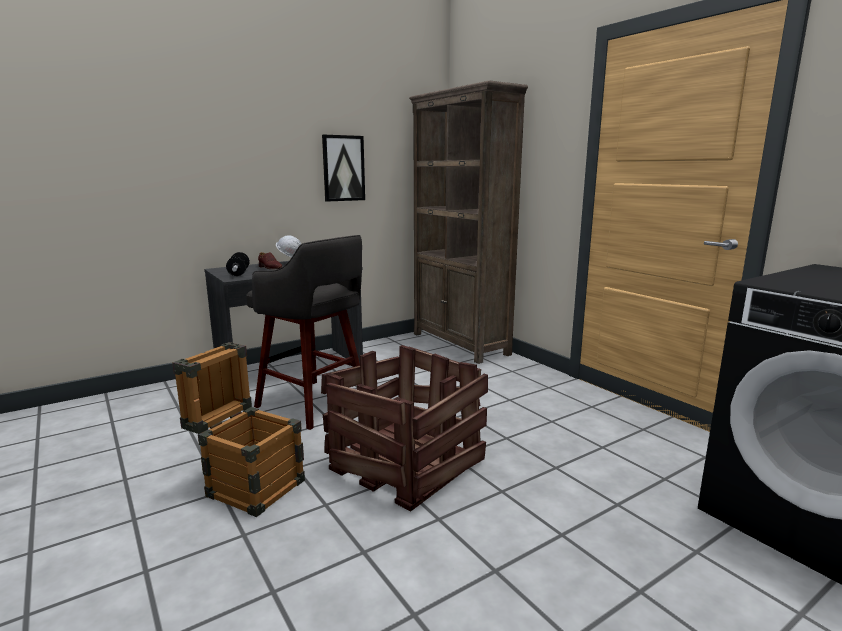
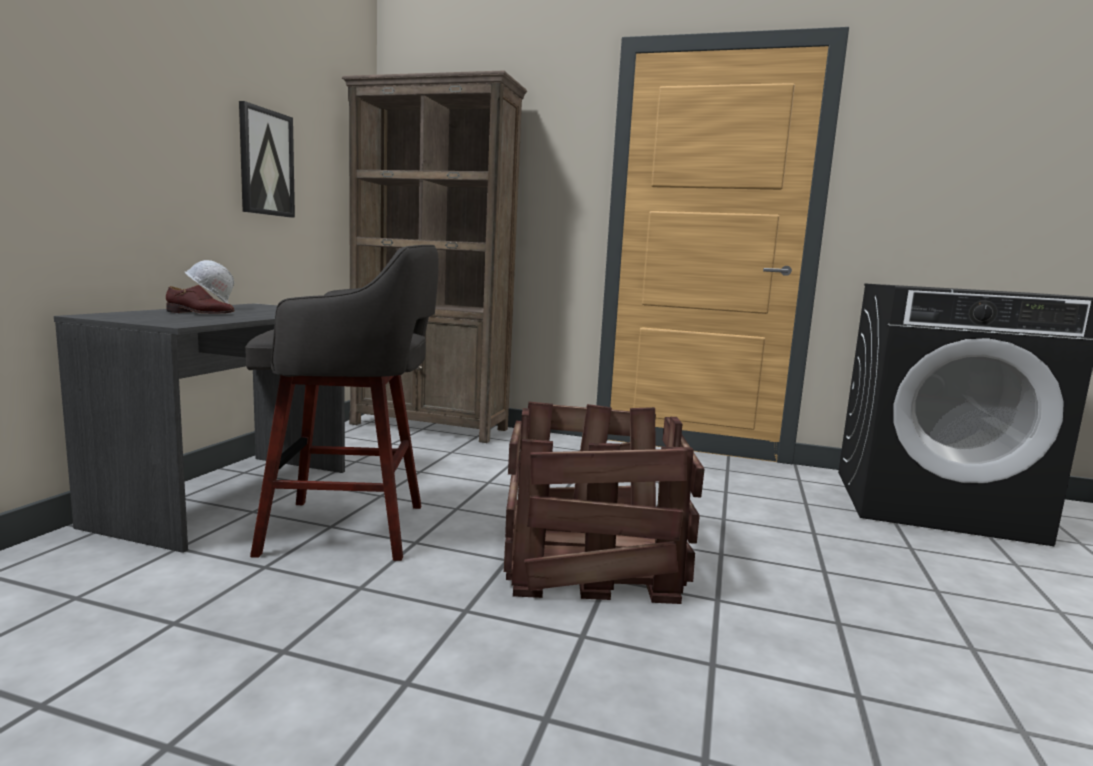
camera: 40 degrees left, 5 degrees down
(239, 273) = (161, 318): dumbbell -> none
(248, 485) = (434, 657): crate -> none

